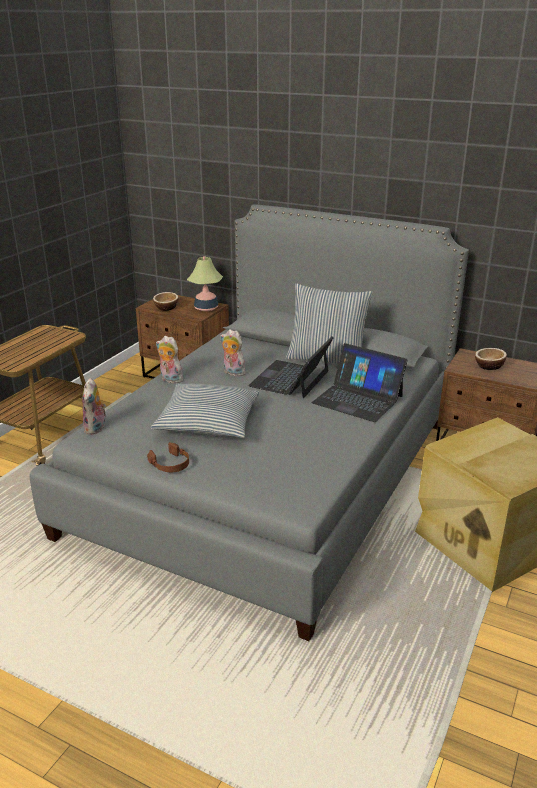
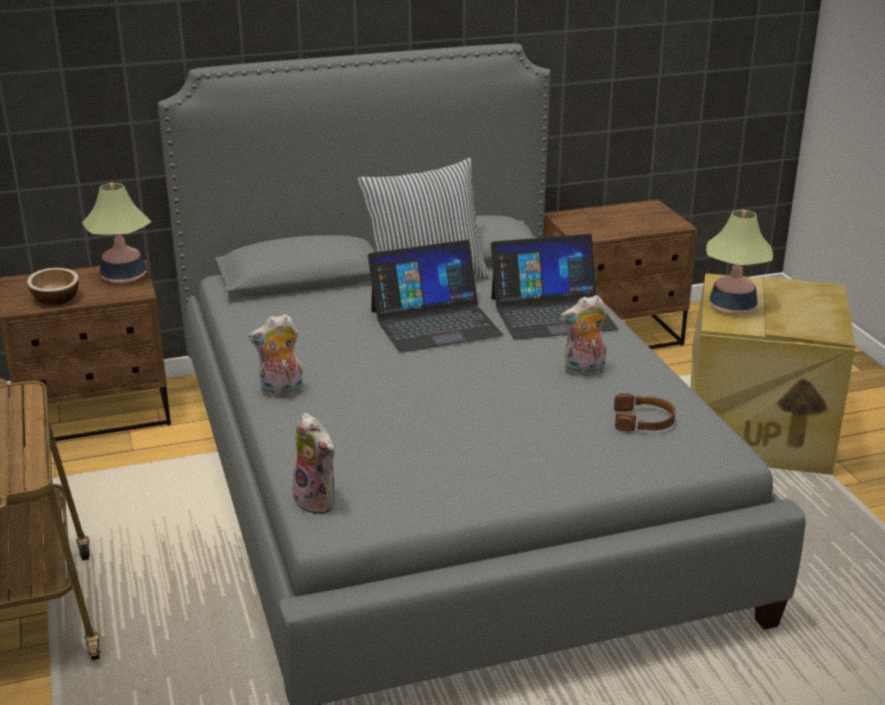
camera: 45 degrees left, 0 degrees up
(170, 464) = (507, 487): brown headphones -> brown headphones (644, 421)
(208, 421) = (445, 417): pillow -> none
(232, 373) = (346, 347): plush toy -> plush toy (584, 371)
(290, 379) = (435, 322): laptop -> laptop turned 90 degrees counterclockwise
(473, 441) = (732, 307): none -> table lamp
(489, 366) = (607, 222): bowl -> none

